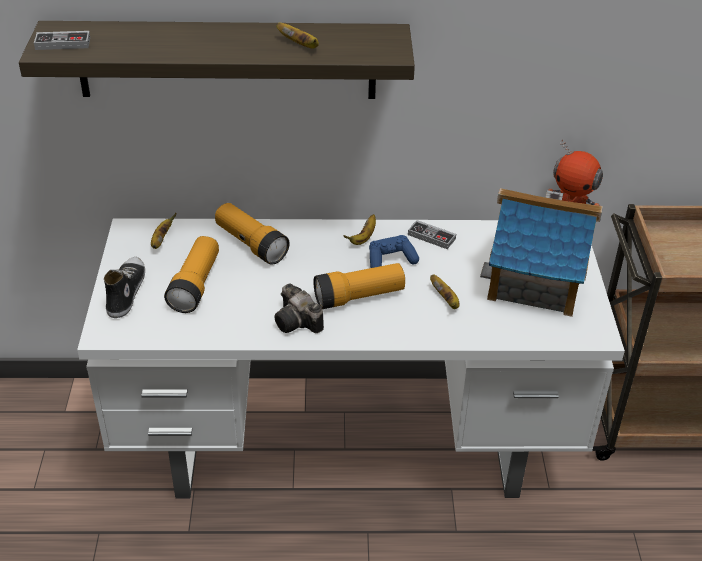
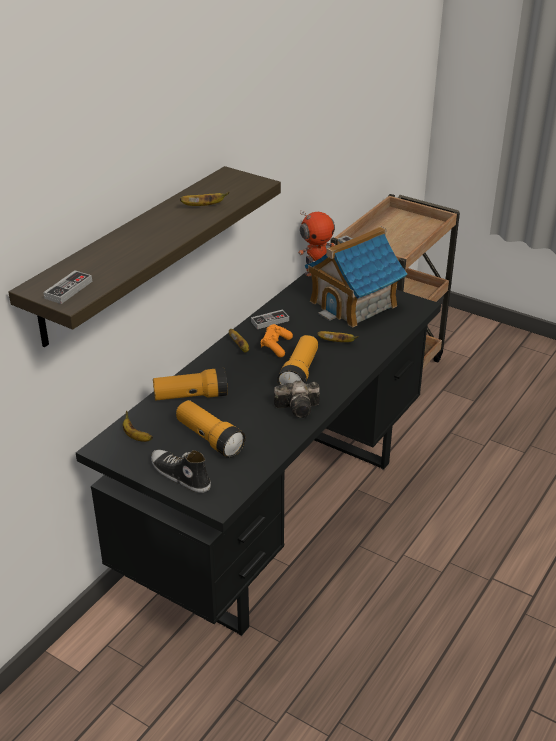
camera: 55 degrees left, 5 degrees down
(348, 446) = (276, 519): white desk -> black desk
(390, 260) = (276, 346): blue game controller -> orange game controller

